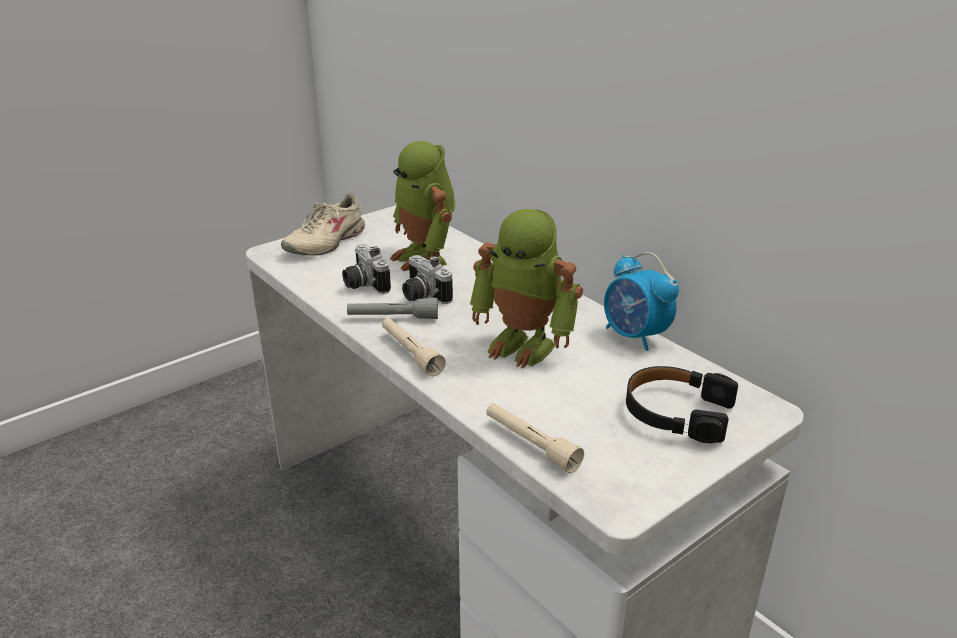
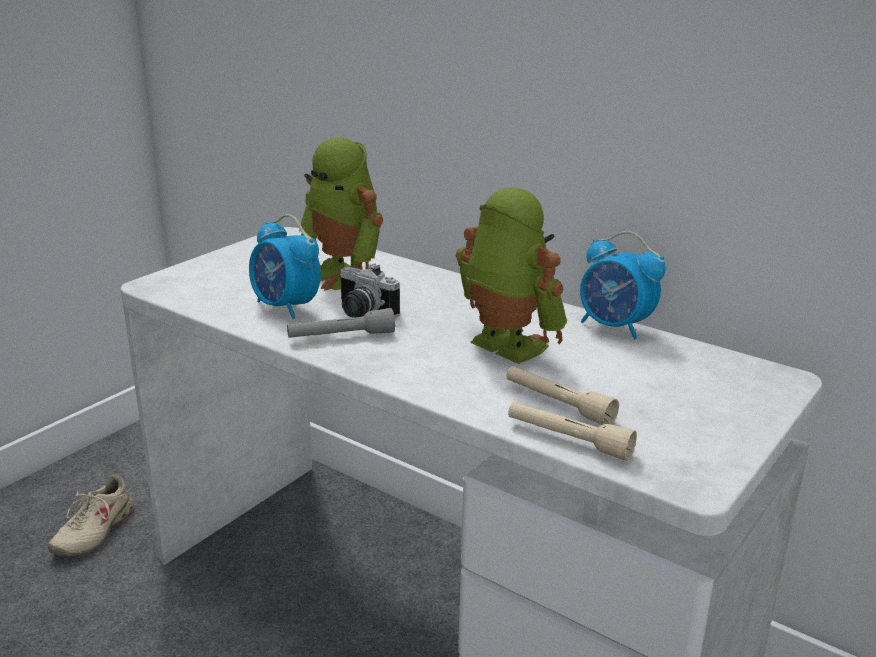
camera: 15 degrees left, 5 degrees down
(325, 242) = (216, 270): beige shoe -> beige shoe (93, 531)
(363, 284) = (286, 307): camera -> alarm clock
(410, 353) = (382, 369): beige flashlight -> beige flashlight (558, 404)
(524, 345) = (504, 347): toy robot -> toy robot turned 150 degrees counterclockwise
(676, 412) = (699, 391): black headphones -> none

